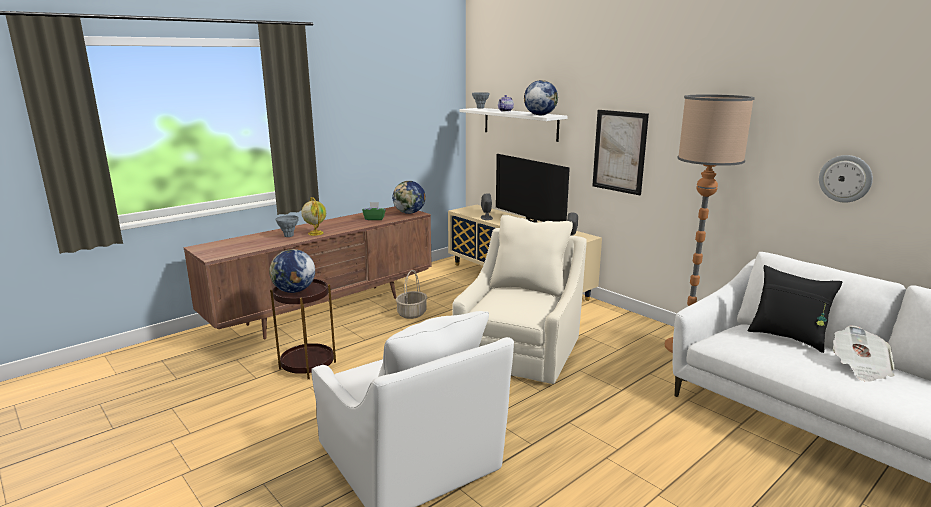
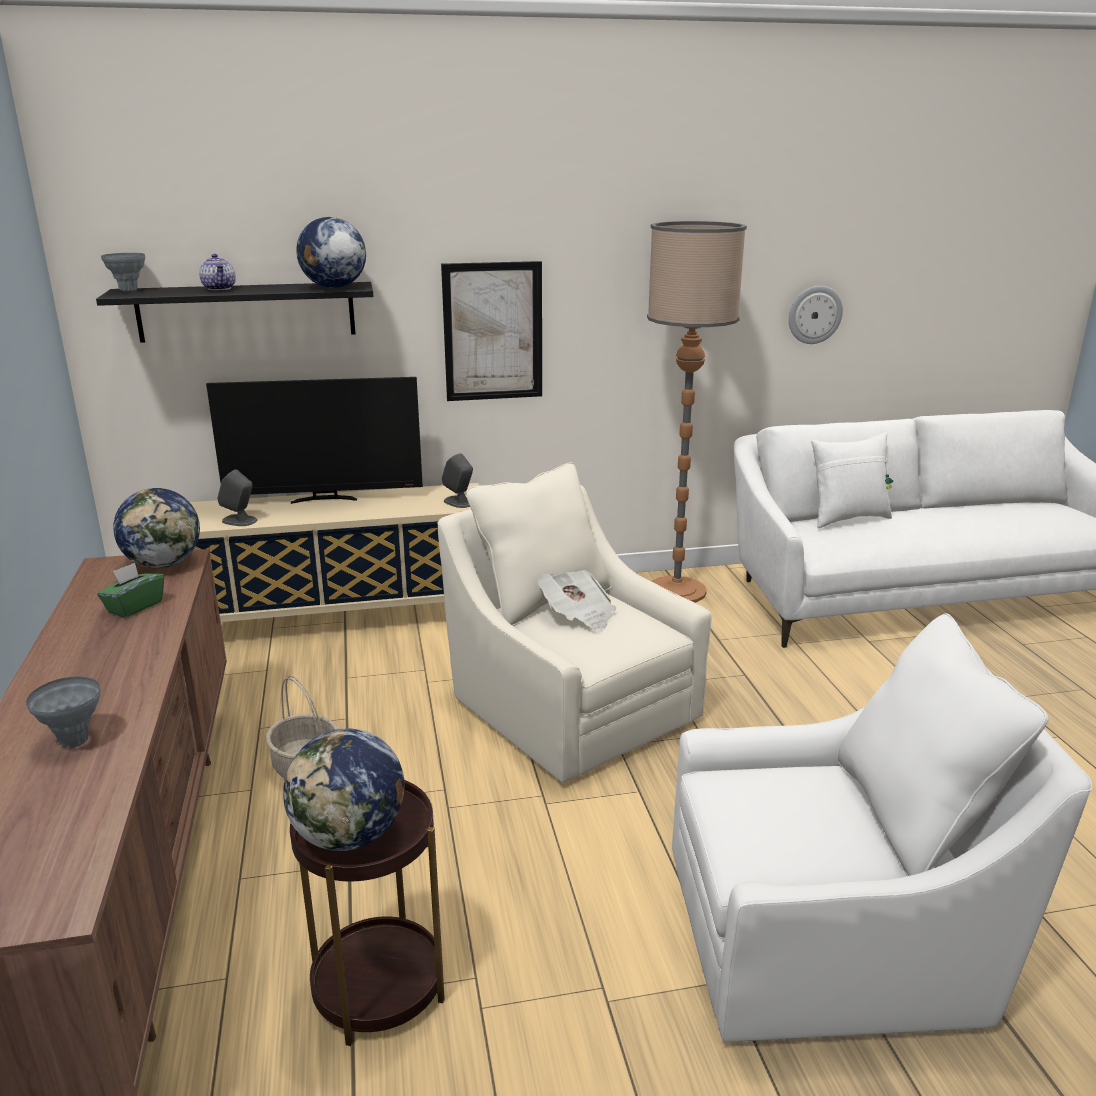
camera: 60 degrees left, 5 degrees up
(315, 233) = (117, 699): globe -> none
(520, 124) = (246, 311): white shelf -> black shelf
(787, 338) = (847, 519): black pillow -> white pillow
(860, 368) = (938, 517): newspaper -> newspaper (577, 615)

